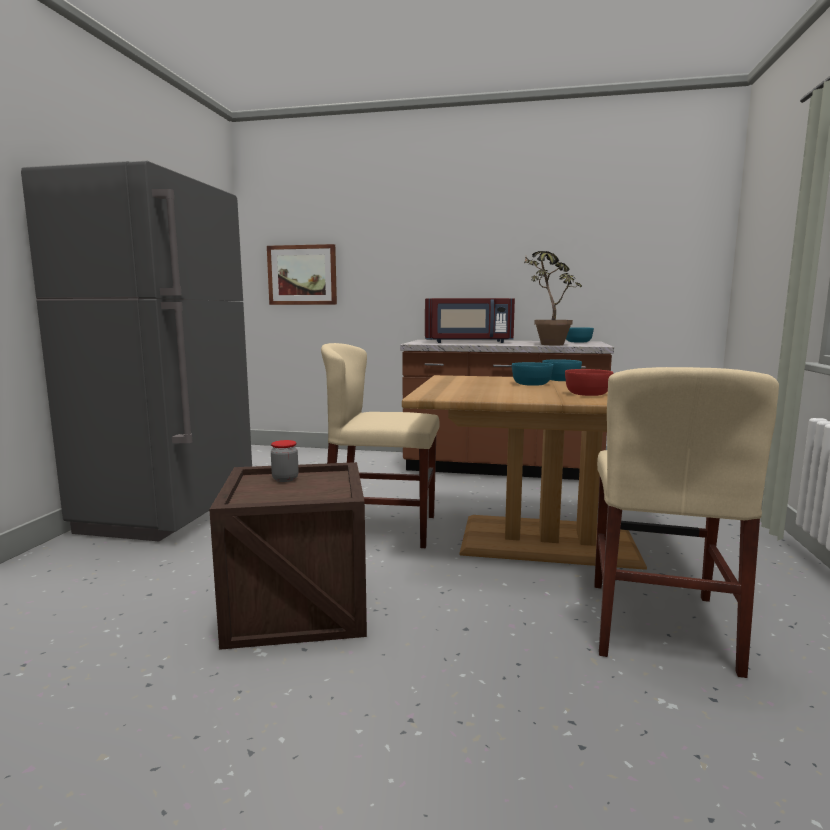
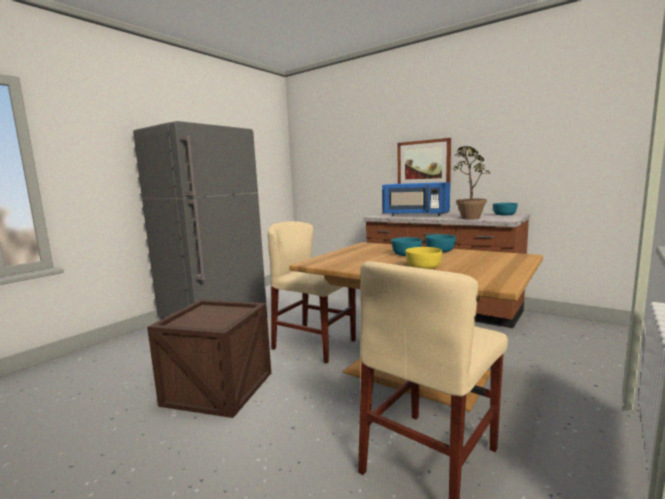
camera: 25 degrees right, 0 degrees up
(285, 479) = (217, 310): jar -> none
(302, 275) = (323, 169): picture -> picture (423, 163)
(468, 342) = (415, 215): red microwave -> blue microwave
(587, 394) = (423, 267): red bowl -> yellow bowl

